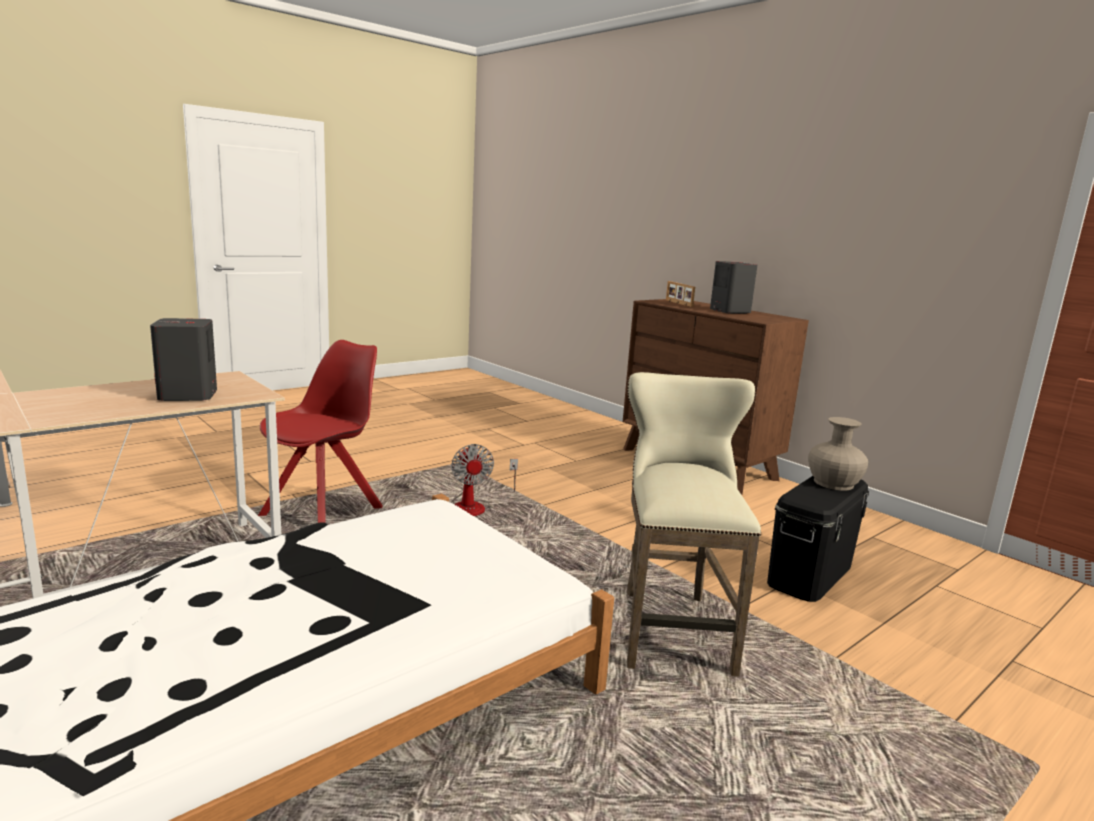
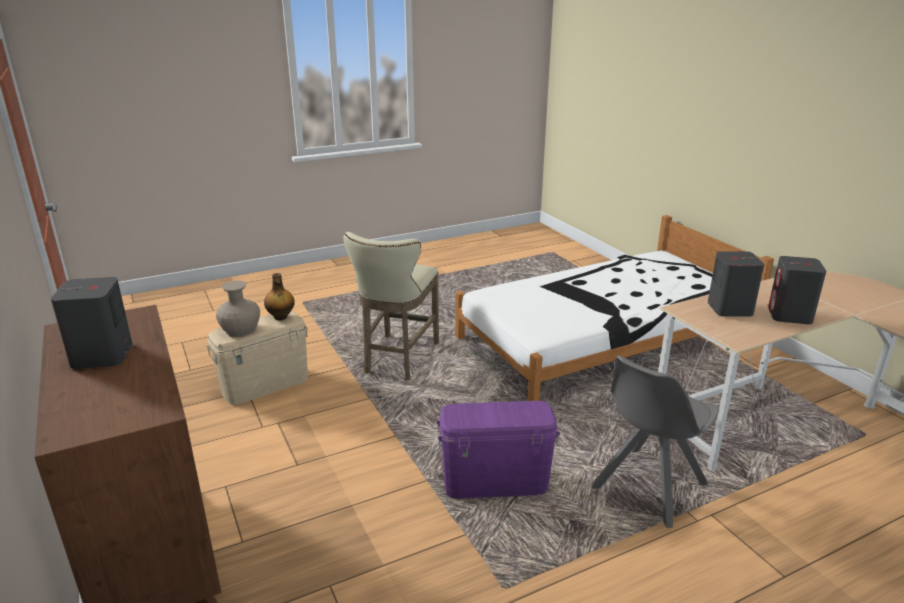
camera: 165 degrees left, 10 degrees up
(114, 390) = (789, 316): none -> grey speaker
(325, 510) = (647, 487): red chair -> grey chair
(476, 506) = (495, 482): fan -> purple storage box
(678, 303) = (118, 401): picture frame -> none
(810, 574) = (265, 384): black storage box -> beige storage box
(816, 499) = (280, 317): none -> bottle

